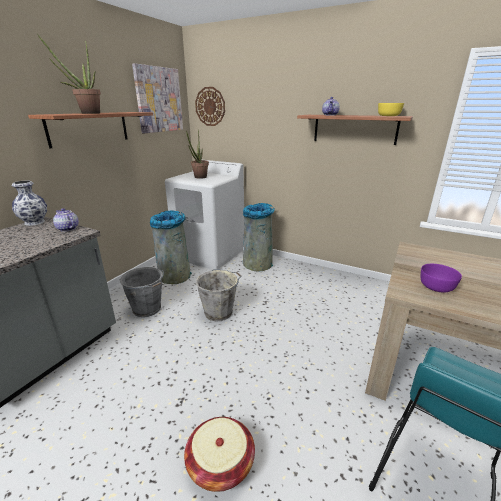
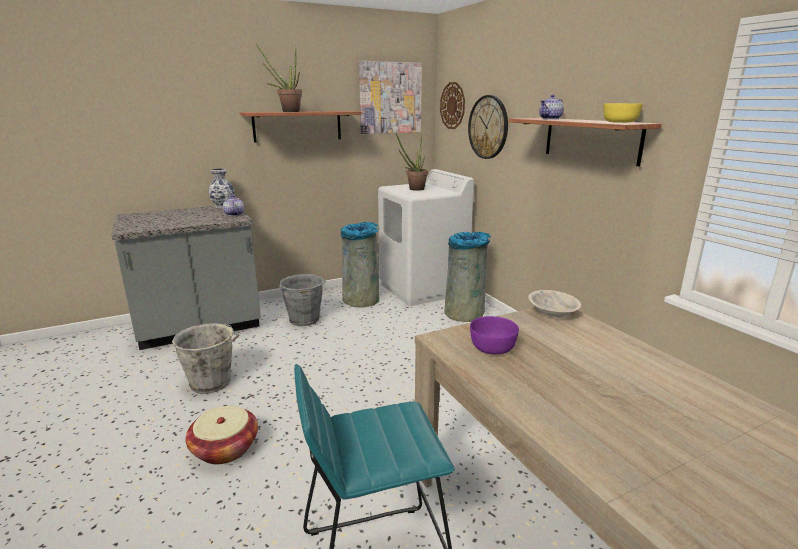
camera: 35 degrees right, 5 degrees down
(219, 312) = (363, 344): grey bucket -> grey bucket (212, 383)
(253, 123) = (488, 127): none -> wall clock
(414, 251) = (552, 313): none -> beige bowl

